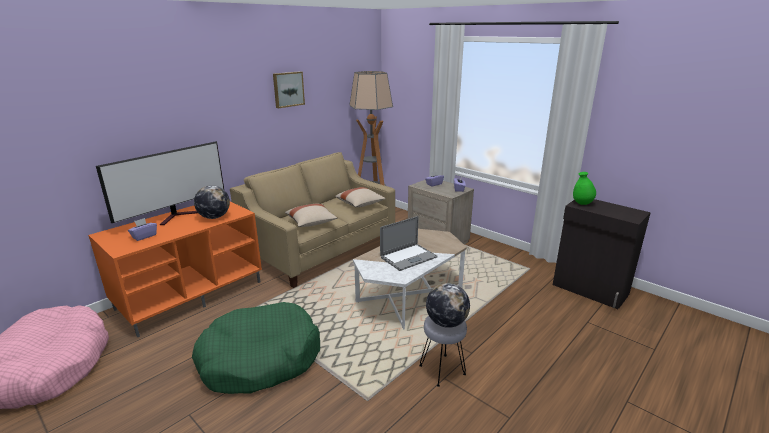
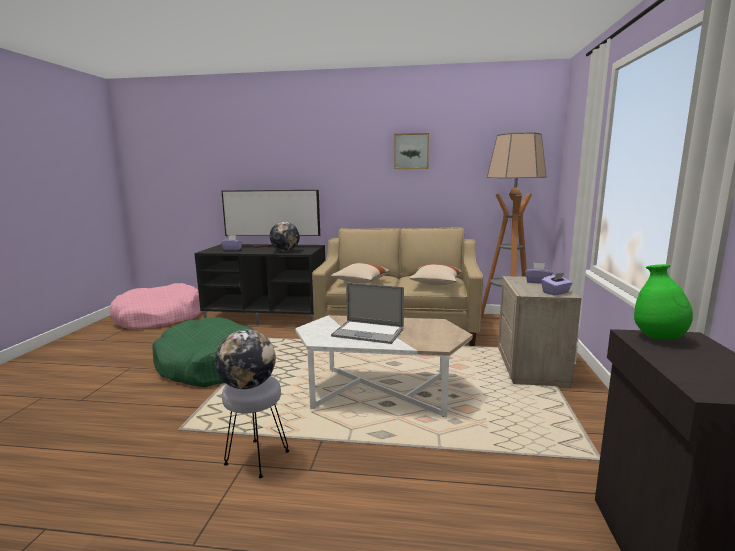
camera: 55 degrees right, 10 degrees down
(191, 294) = (268, 316): orange tv stand -> black tv stand

